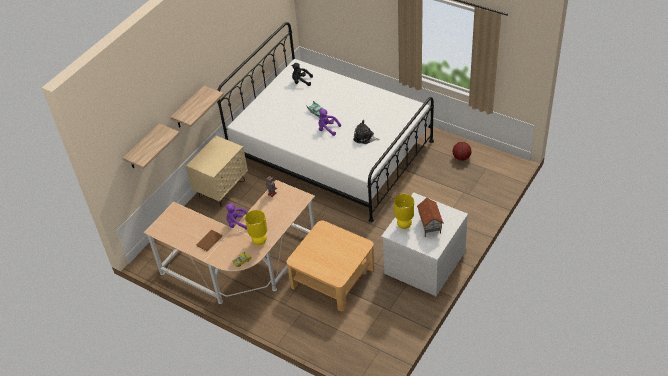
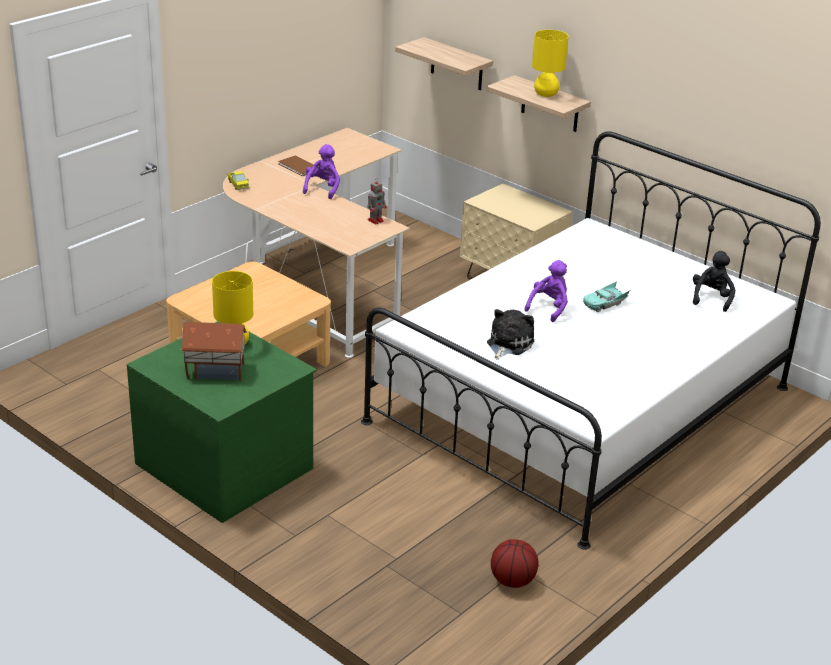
camera: 95 degrees right, 15 degrees down
(259, 241) = (271, 201): yellow table lamp -> yellow table lamp (545, 94)
(423, 262) = (226, 465): white dresser -> green dresser

